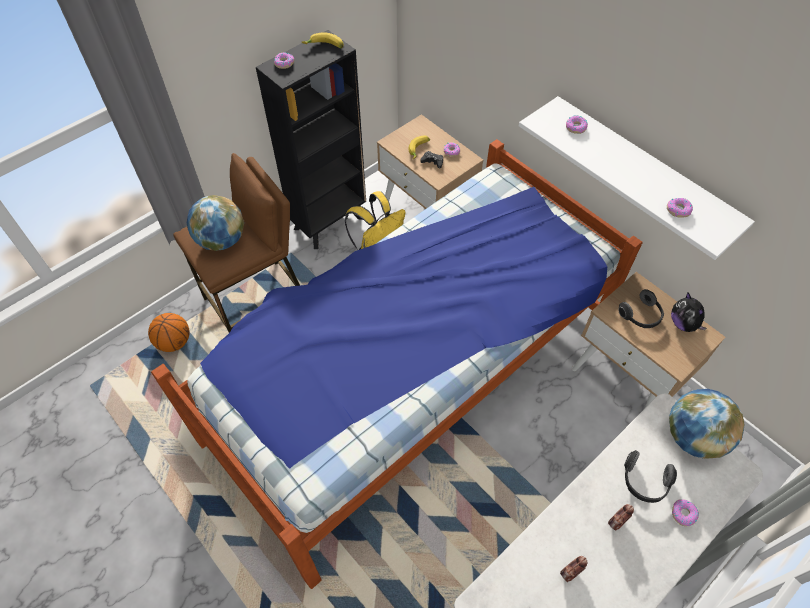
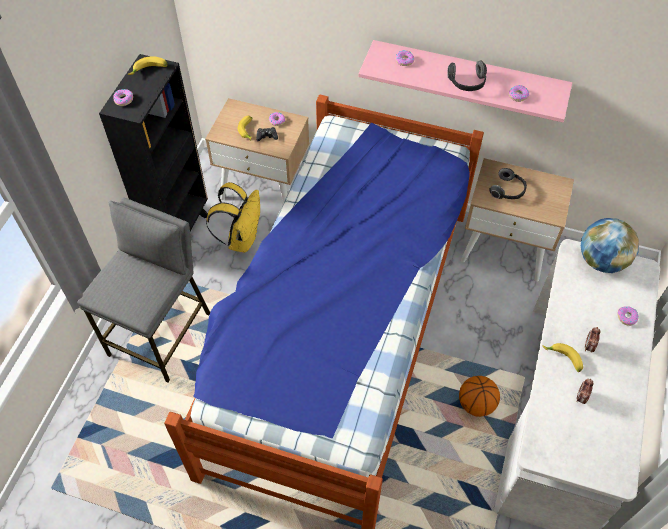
camera: 30 degrees left, 0 degrees up
(174, 342) = (107, 408): basketball -> basketball (476, 404)
(221, 240) = (131, 287): globe -> none
(257, 302) = (161, 334): brown stool -> grey stool
(576, 520) = (562, 359): none -> banana
(642, 171) = (467, 76): white shelf -> pink shelf
(644, 482) = (589, 309): headphones -> headphones (467, 83)
(683, 323) = (540, 183): plush toy -> none

